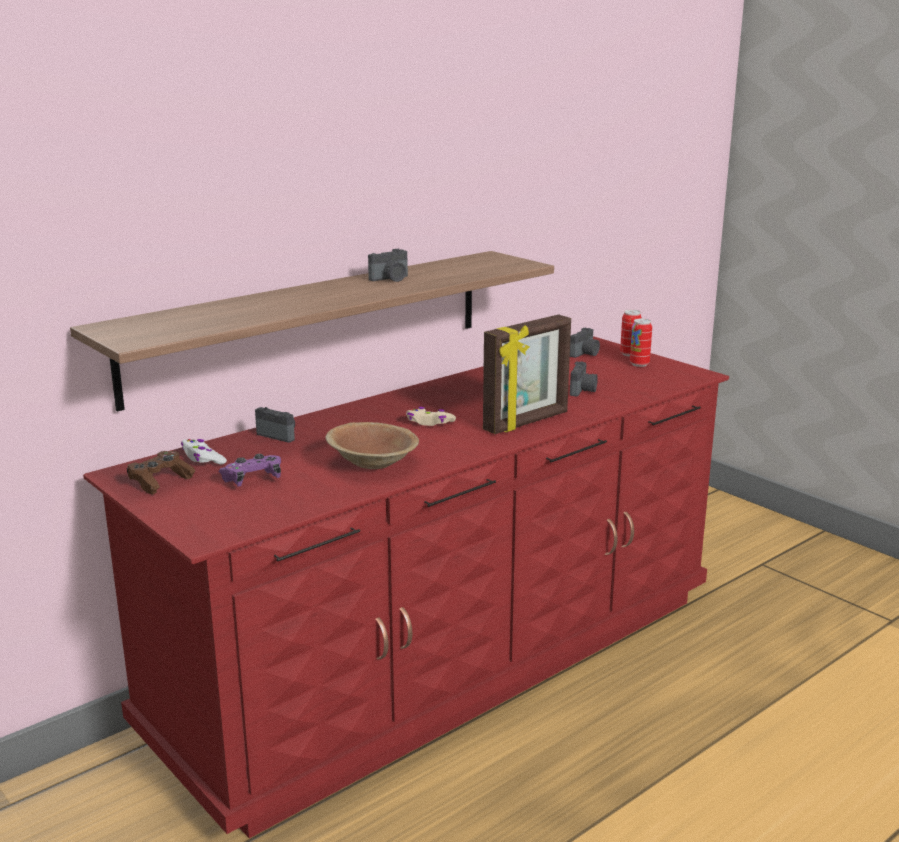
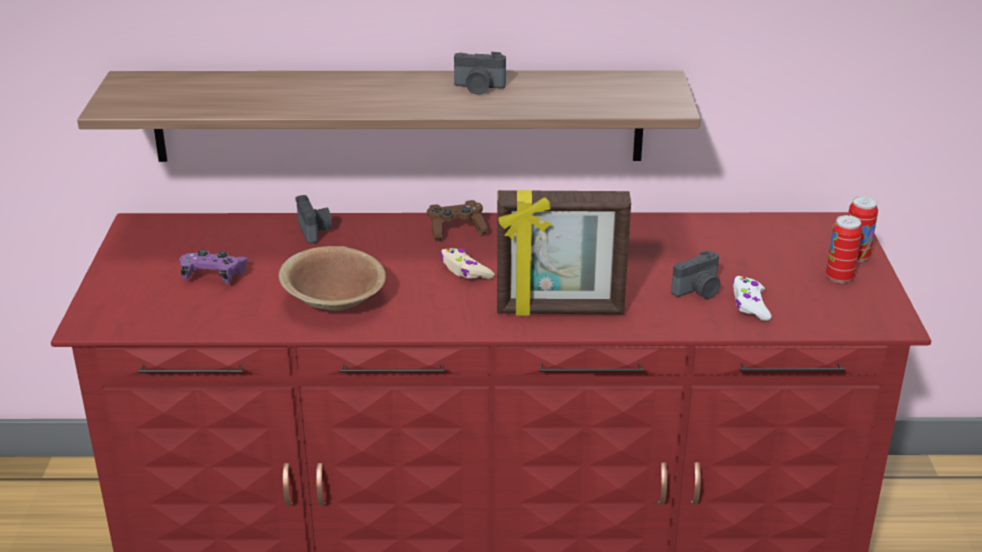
camera: 40 degrees right, 10 degrees up
(161, 482) = (150, 247): brown game controller -> brown game controller (456, 230)
(203, 458) = (217, 233): white game controller -> white game controller (750, 305)
(585, 354) = (799, 236): camera -> none

